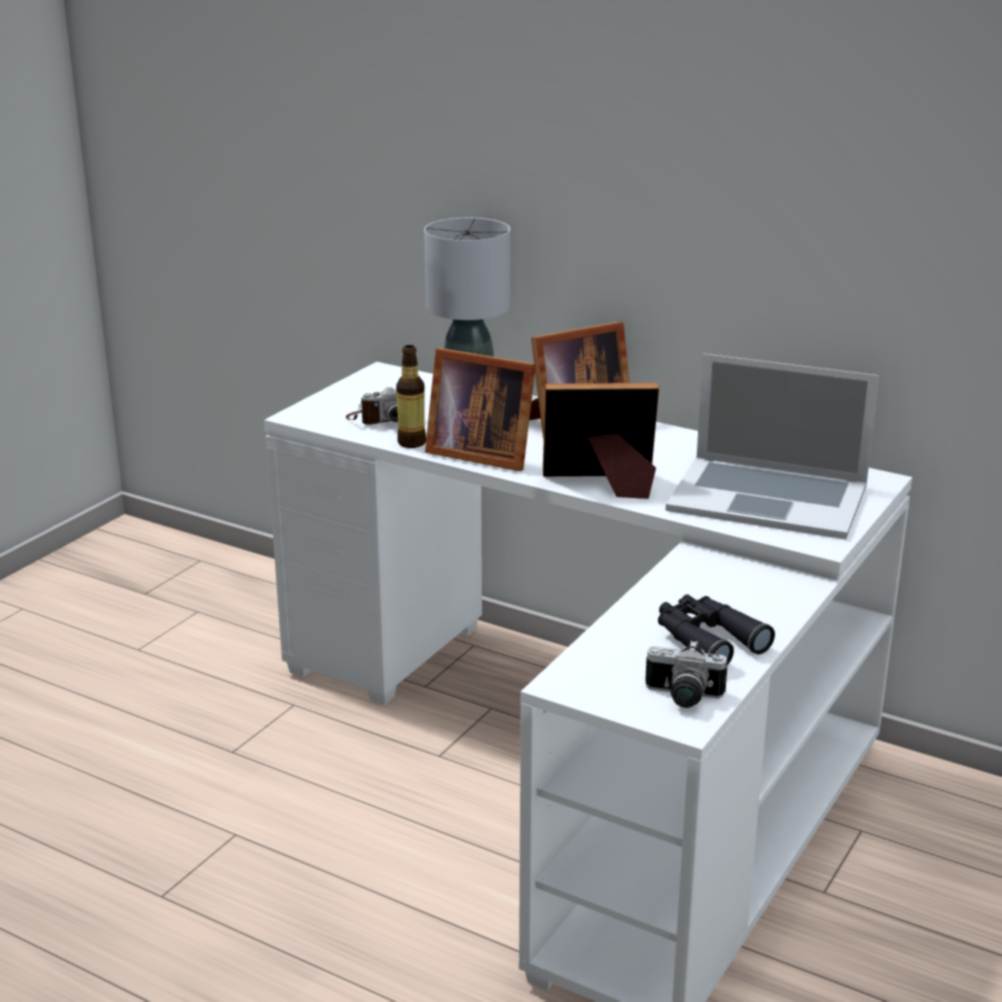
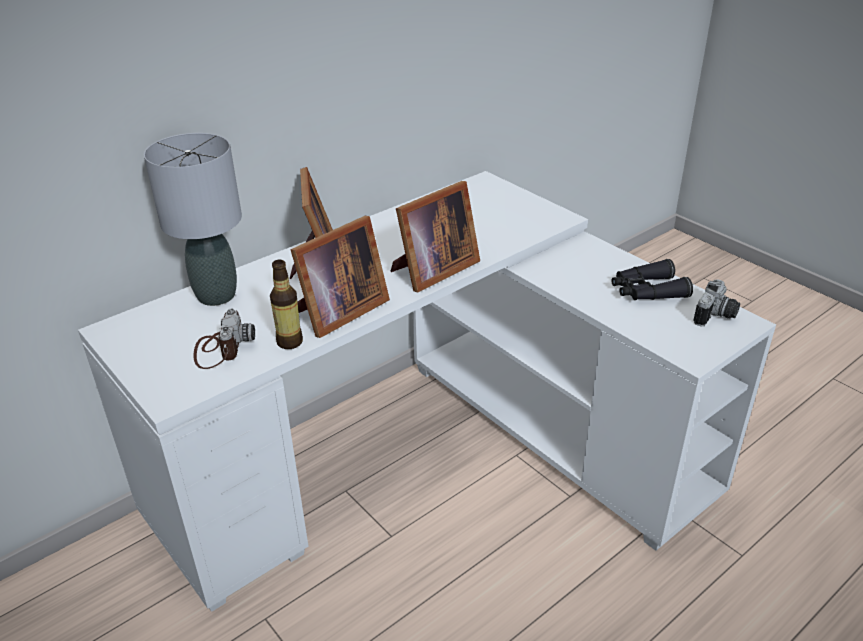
camera: 70 degrees left, 10 degrees up
(603, 484) = (432, 271): picture frame -> picture frame turned 150 degrees counterclockwise
(768, 497) = (489, 218): laptop -> none

